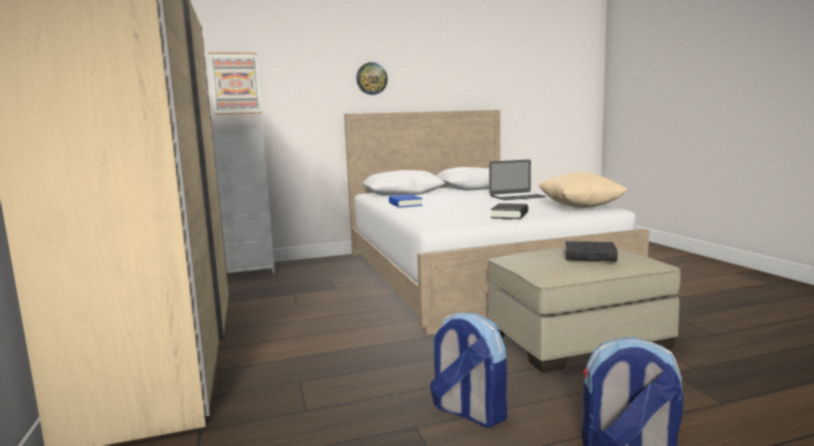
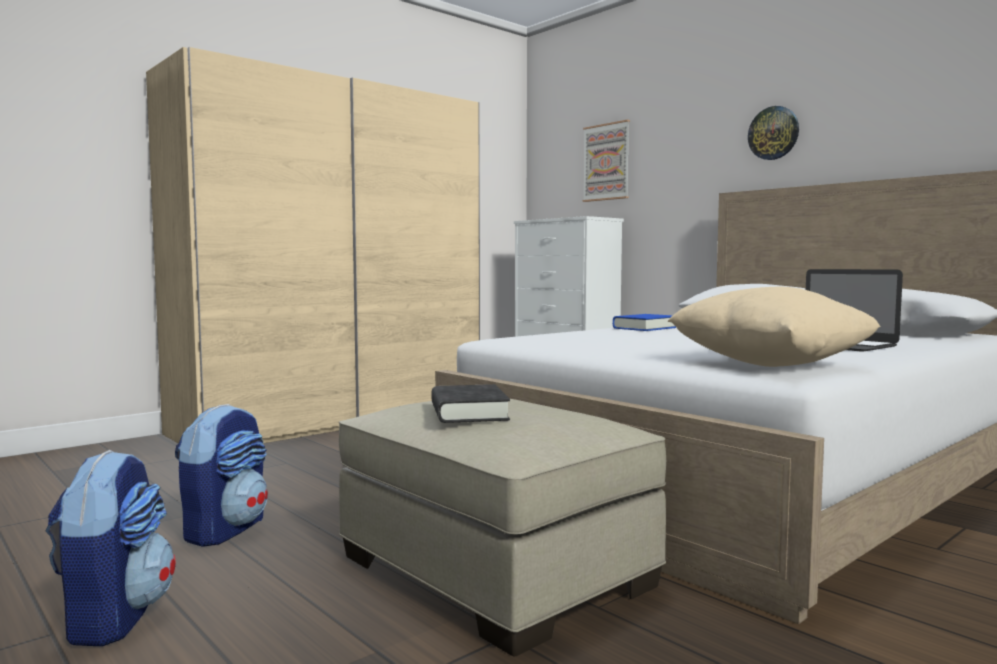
camera: 65 degrees right, 5 degrees down
(509, 215) = (608, 349): black book -> none

